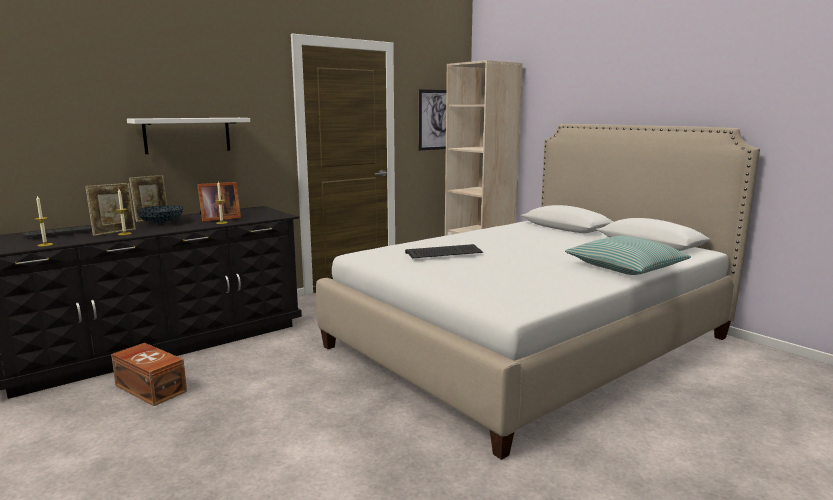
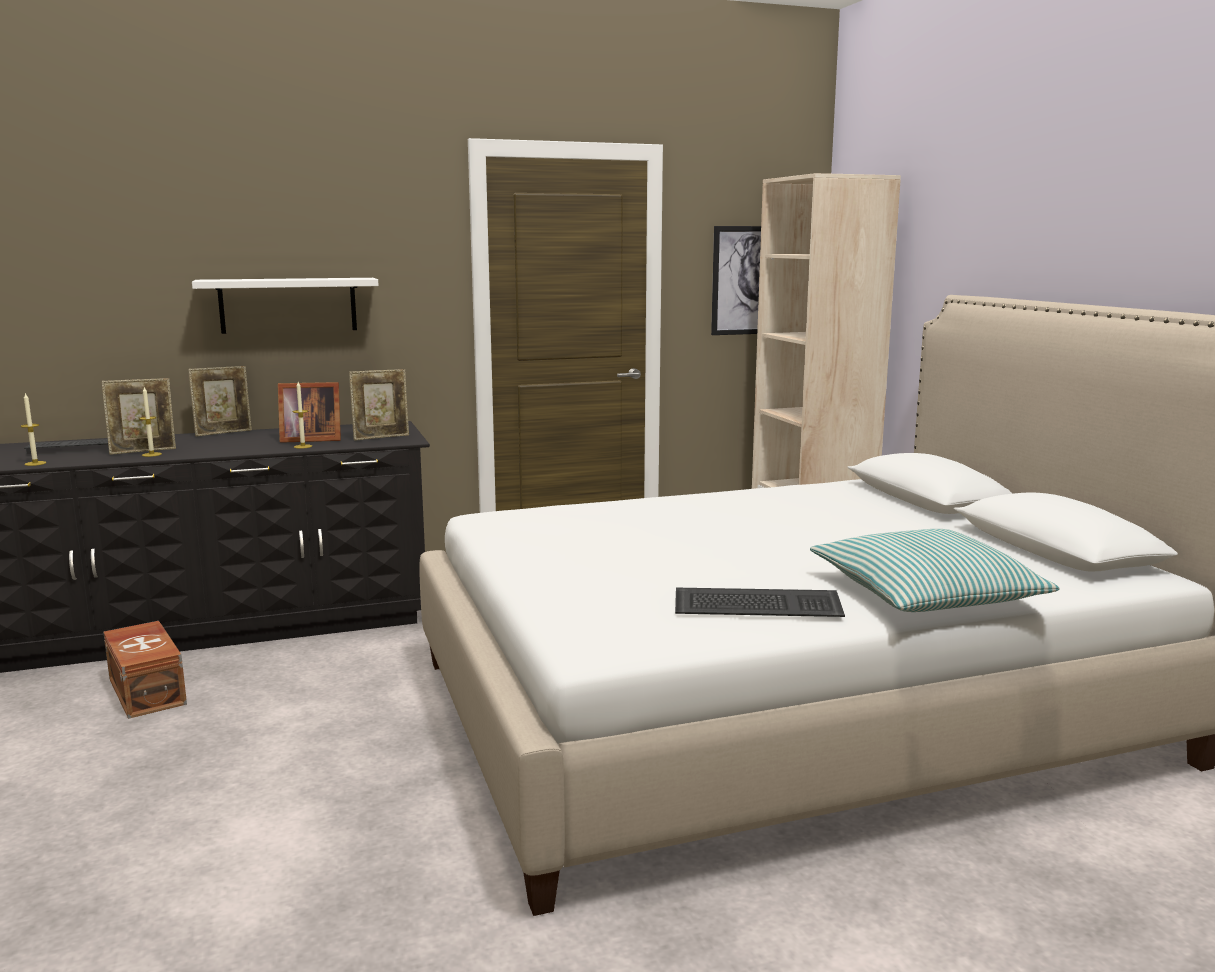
camera: 20 degrees right, 0 degrees up
(162, 223) = (224, 441): bowl -> none
(263, 215) = (381, 437): none -> picture frame
(443, 254) = (614, 530): keyboard -> keyboard (755, 608)

